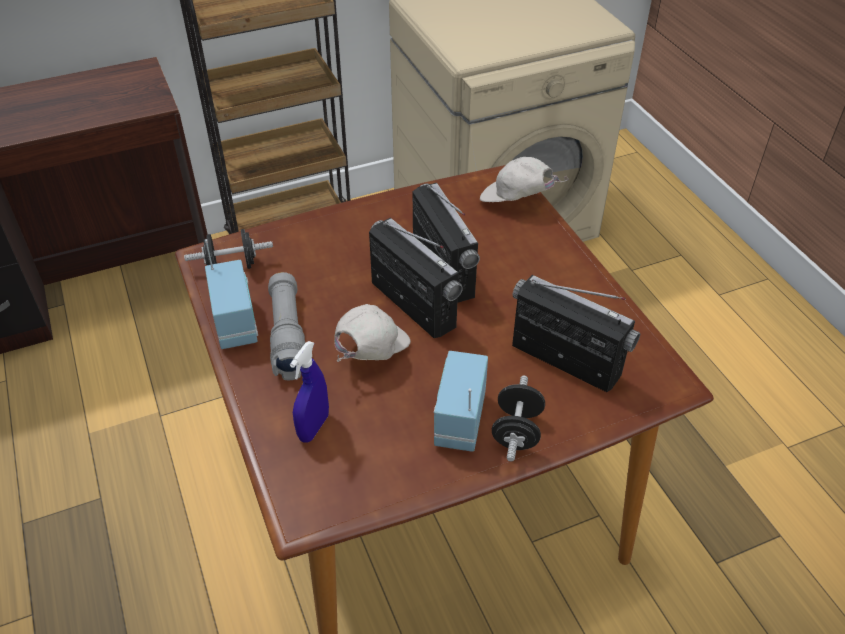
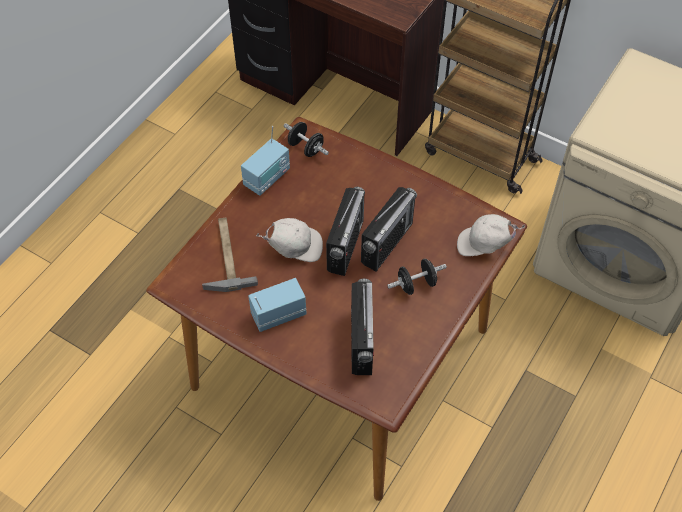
camera: 55 degrees right, 10 degrees up
(287, 335) = (277, 205): grey flashlight -> none
(313, 427) = (226, 255): blue spray bottle -> hammer
(516, 201) = (484, 245): white cap -> white cap turned 75 degrees counterclockwise
(516, 431) = (290, 345): black dumbbell -> black dumbbell (416, 284)

